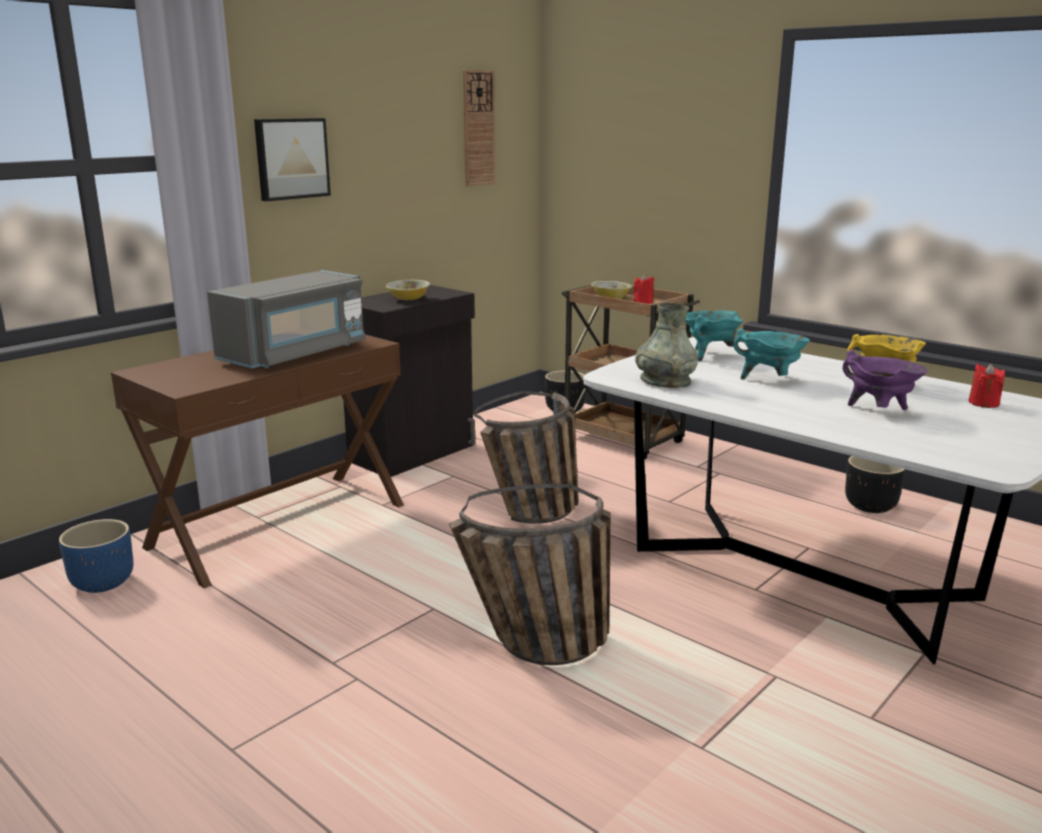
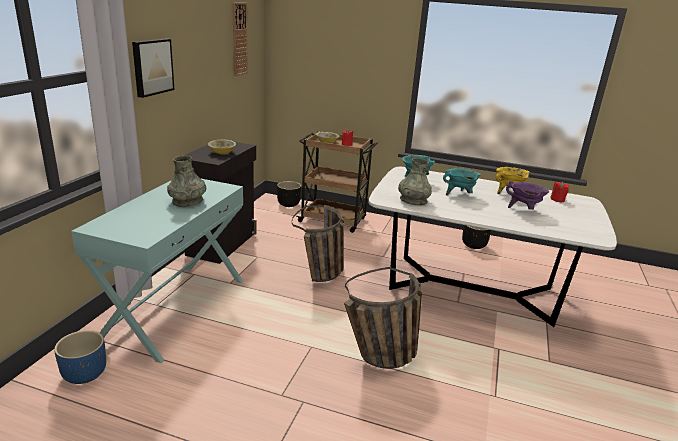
camera: 25 degrees left, 5 degrees up
(279, 525) = (175, 308): brown console table -> turquoise console table
(295, 354) = (187, 201): grey microwave -> grey vase

